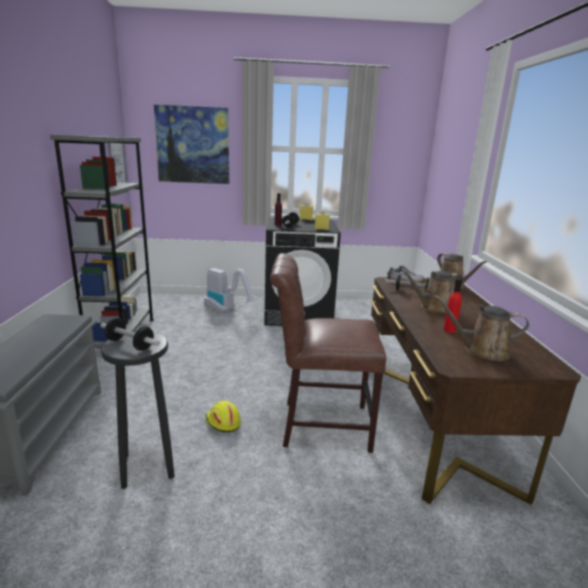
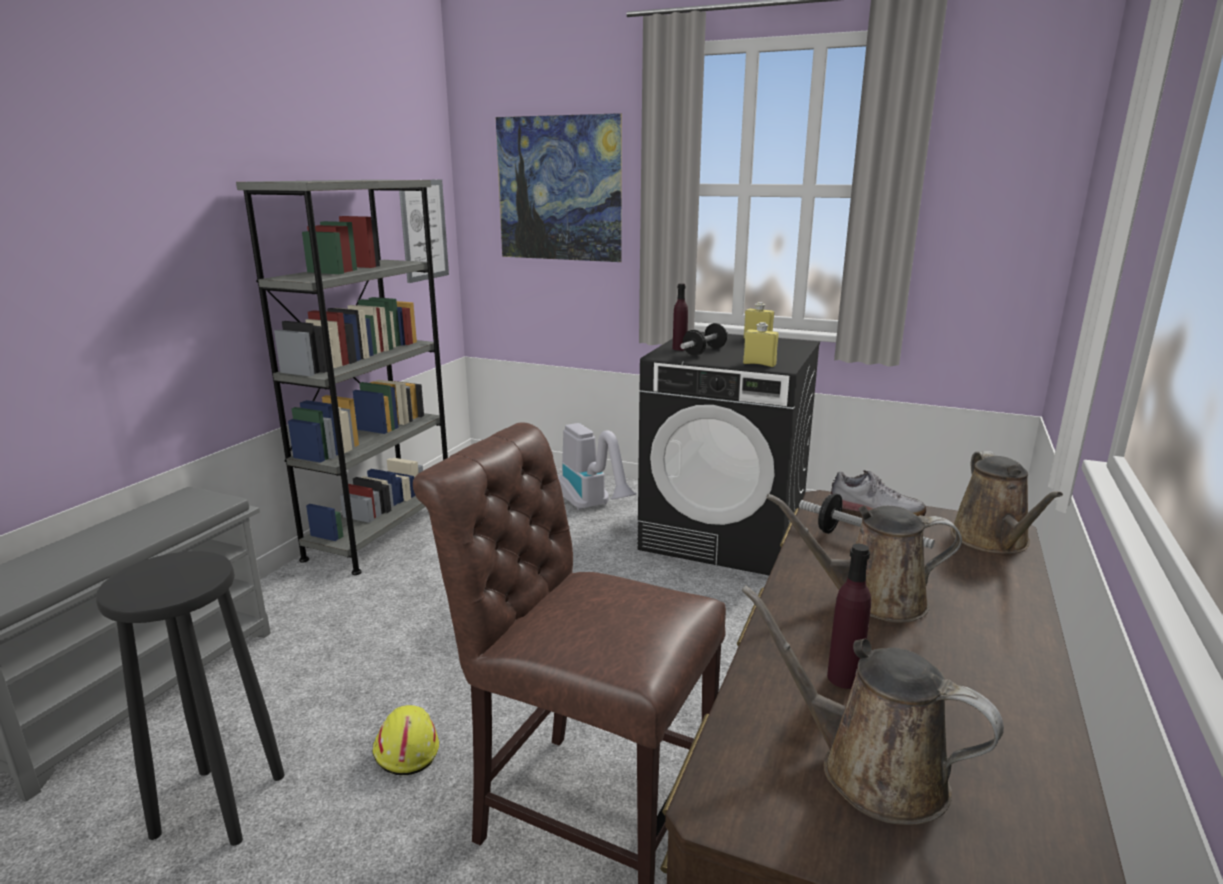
camera: 25 degrees right, 0 degrees up
(130, 344) = (156, 578): dumbbell -> none
(449, 330) = (844, 678): red bottle -> purple bottle

